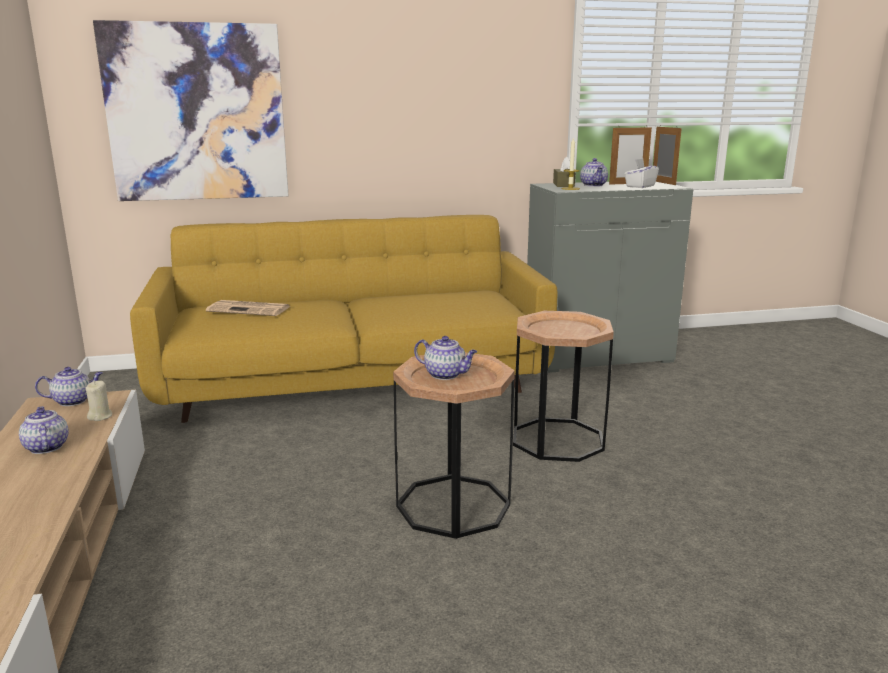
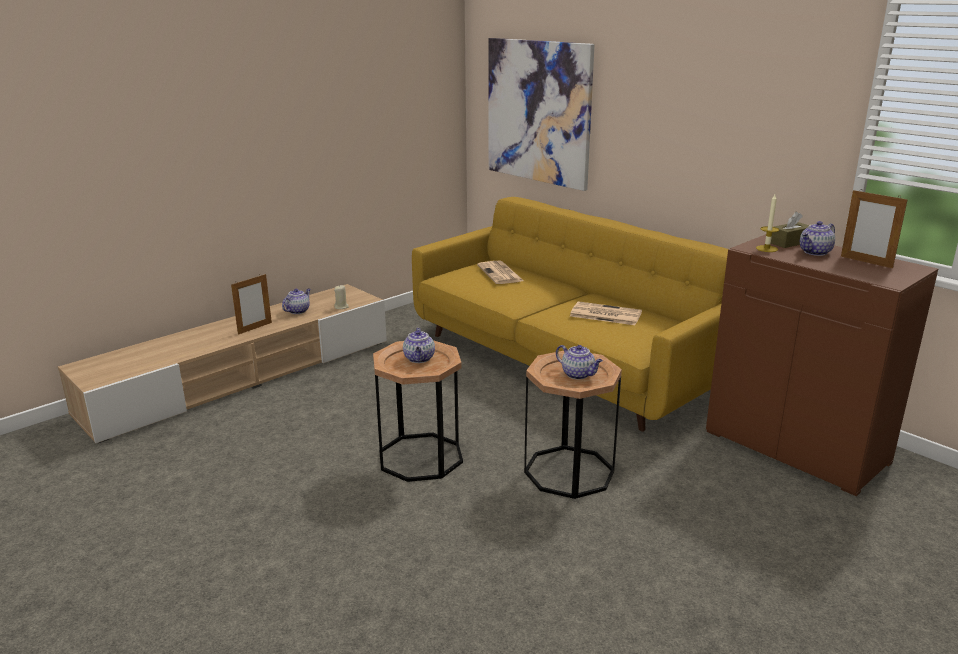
camera: 60 degrees right, 5 degrees up
(74, 401) = (353, 294): teapot -> teapot (578, 374)
(425, 302) = (604, 314): none -> newspaper
(597, 355) = (797, 447): grey cabinet -> brown cabinet
(640, 186) = (854, 269): white tissue box -> none
(663, 183) = (917, 274): picture frame -> picture frame (255, 328)

